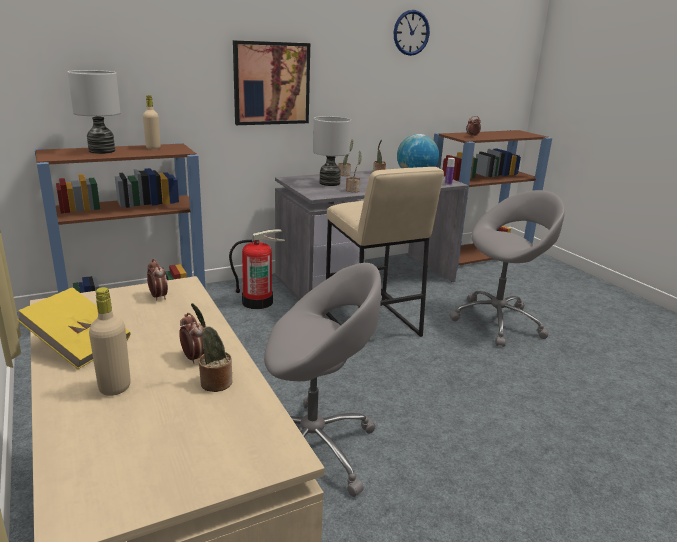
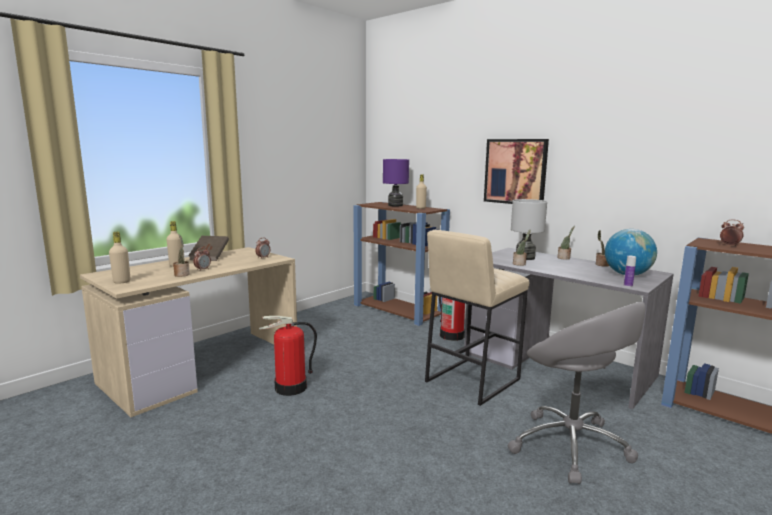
camera: 70 degrees right, 10 degrees down
(79, 345) = (210, 257): yellow book -> brown book
(102, 151) = (395, 205): grey table lamp -> purple table lamp
(214, 464) = (122, 282): none -> beige bottle
(315, 449) = (290, 388): grey office chair -> fire extinguisher
(411, 32) = (670, 123): wall clock -> none

